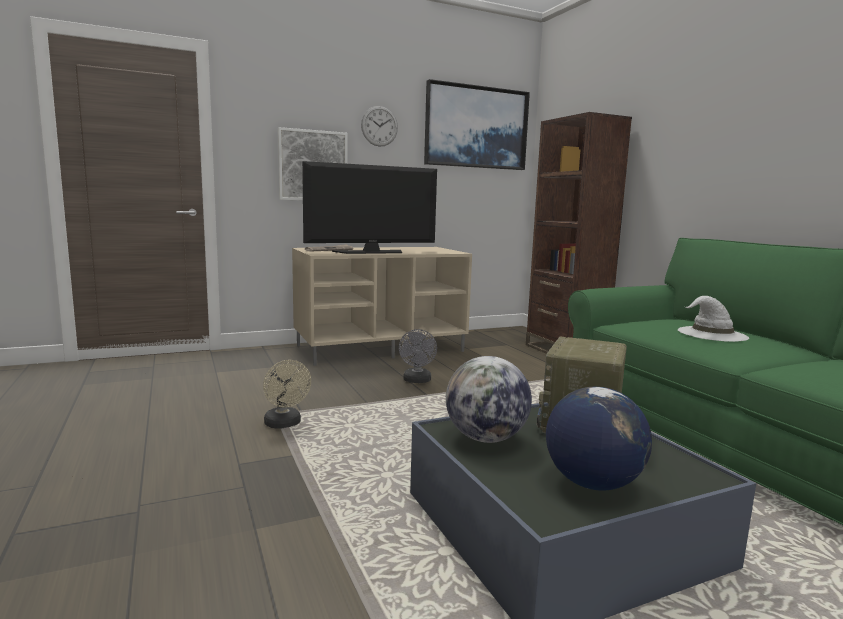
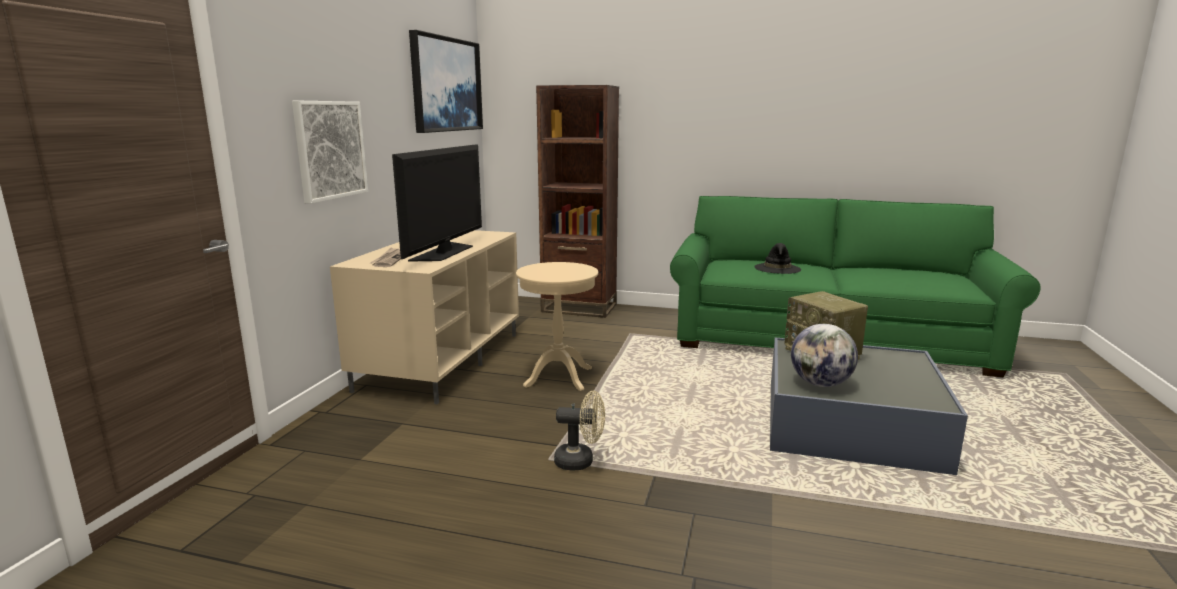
camera: 50 degrees left, 5 degrees up
(379, 126) = (379, 89): wall clock -> none
(417, 381) = (558, 377): grey fan -> beige side table
(592, 483) = (904, 381): globe -> none
(711, 334) = (777, 268): white hat -> black hat

